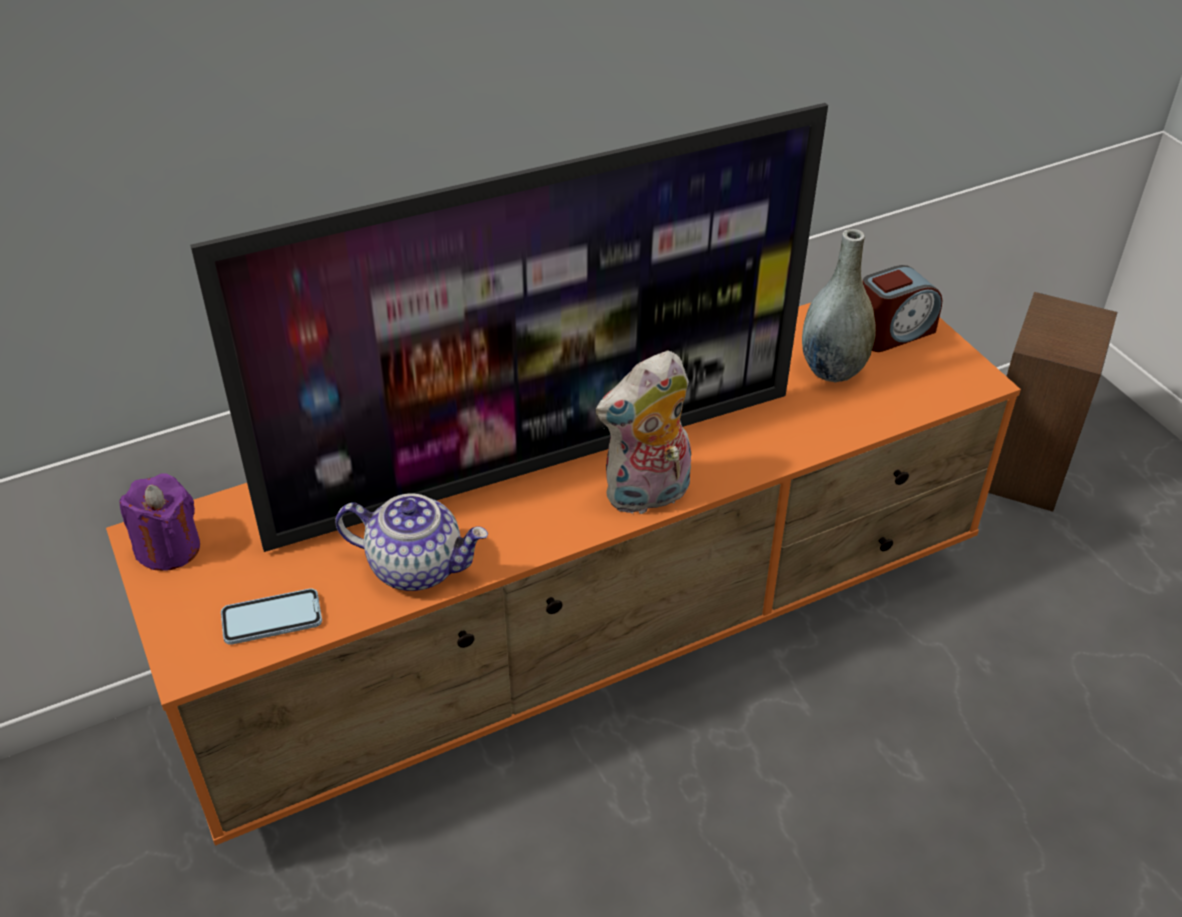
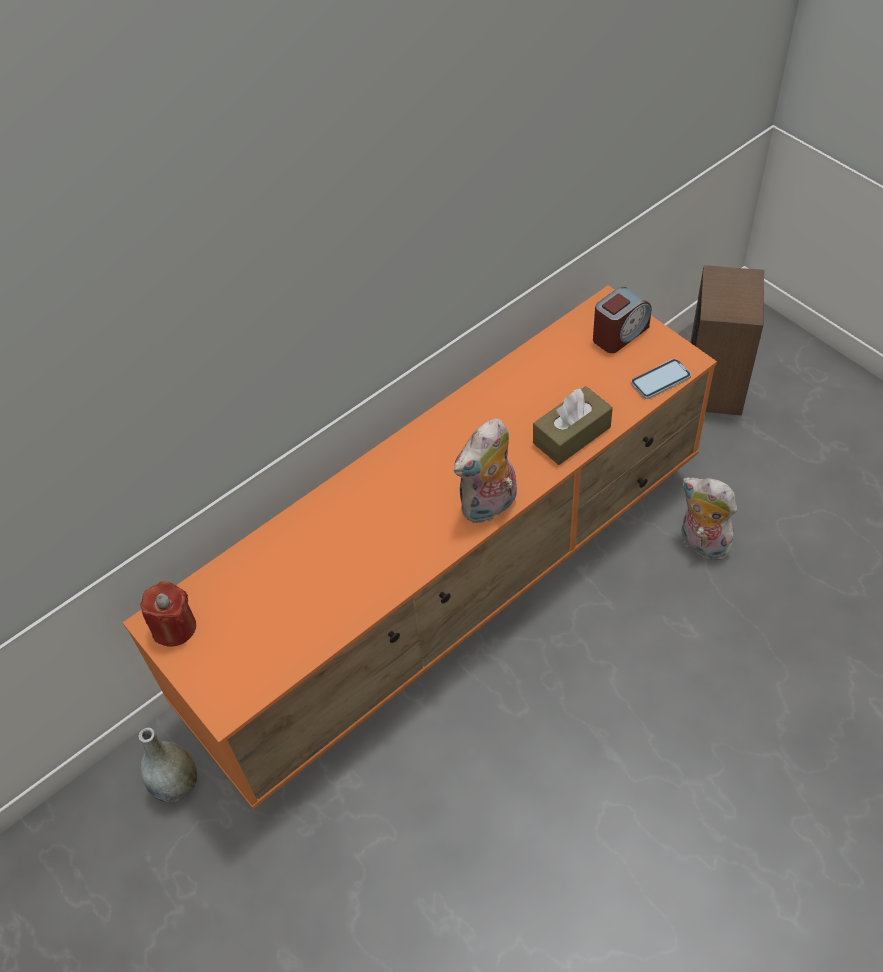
camera: 10 degrees left, 10 degrees up
(169, 548) = (174, 627): purple candle -> red candle
(272, 619) = (268, 662): phone -> phone (660, 380)
(417, 566) = (352, 598): teapot -> none
(538, 462) = (406, 498): television -> none
(790, 435) = (571, 435): none -> brown tissue box
(832, 369) = (586, 374): grey vase -> grey vase (177, 785)
(956, 659) = (701, 544): none -> plush toy

